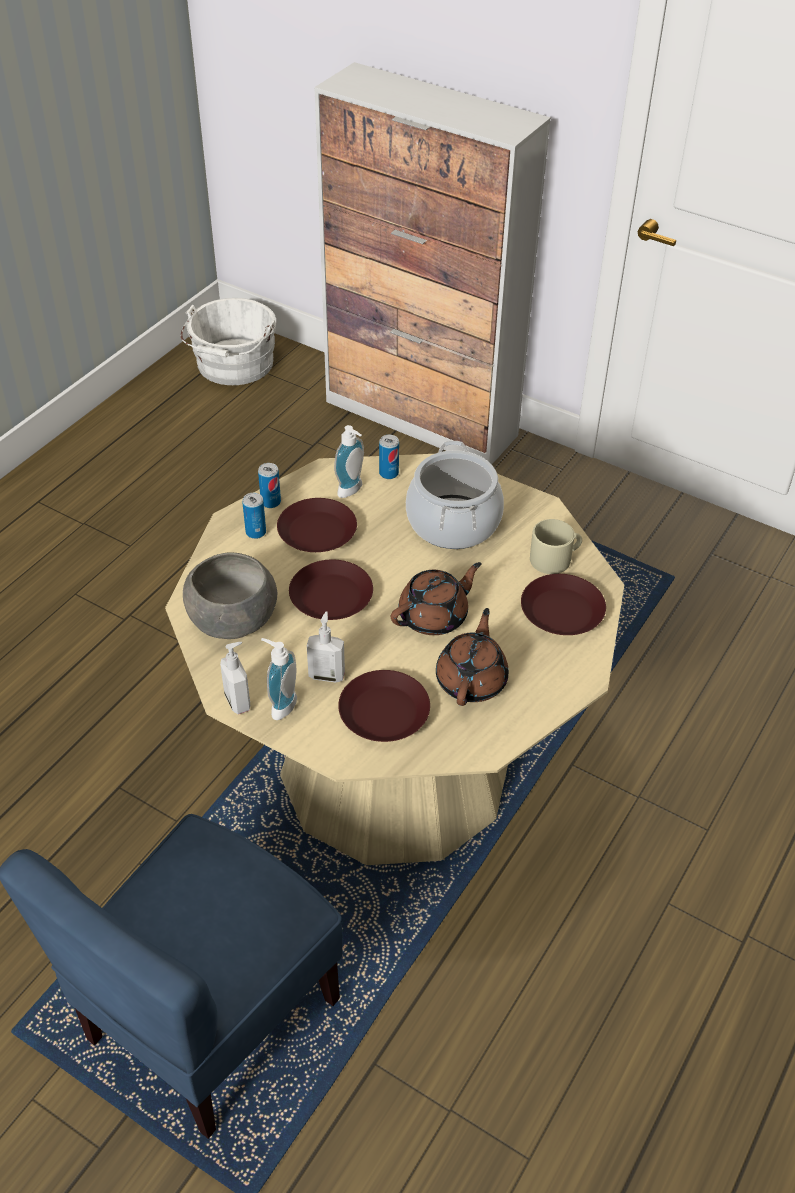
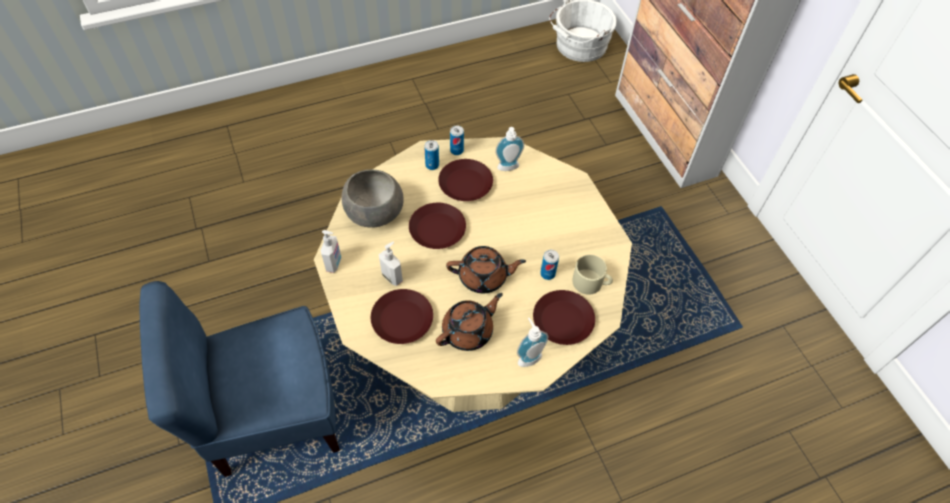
camera: 35 degrees right, 10 degrees up
(280, 705) = (353, 279): soap dispenser -> soap dispenser (528, 356)
(388, 473) = (540, 168): can -> can (547, 274)
(453, 523) = (549, 222): cooking pot -> none

